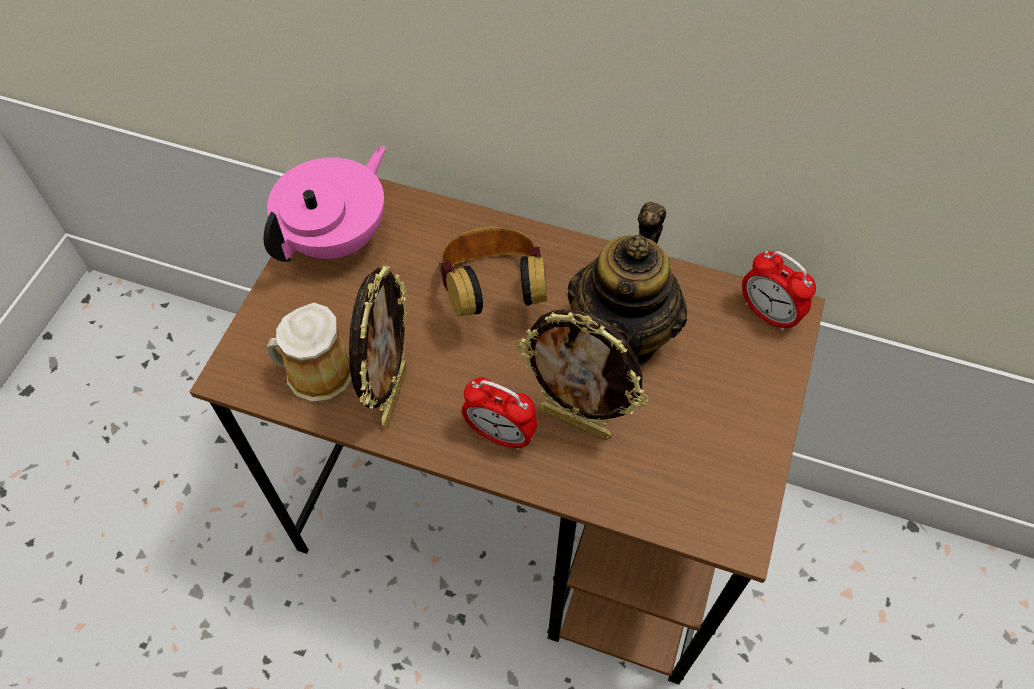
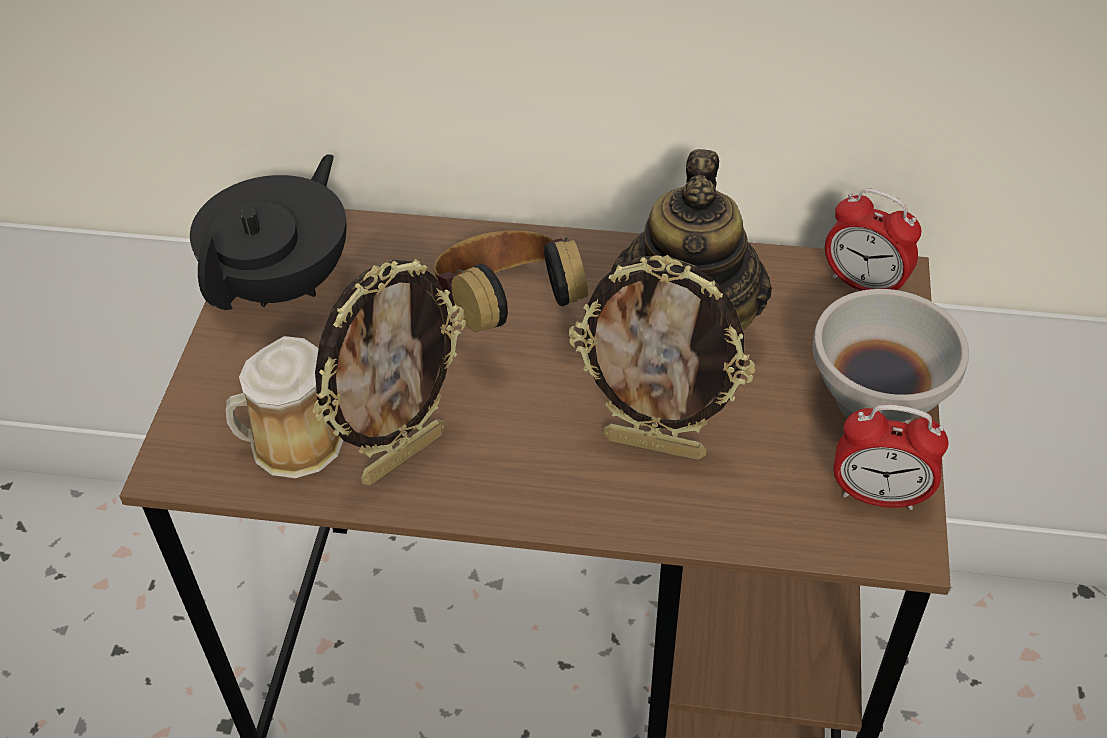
camera: 10 degrees left, 10 degrees down
(338, 238) = (284, 282): pink teapot -> black teapot
(392, 396) = (403, 455): picture frame -> picture frame turned 45 degrees clockwise
(500, 434) = (559, 476): alarm clock -> alarm clock (878, 495)
(753, 414) = (878, 399): none -> white bowl

